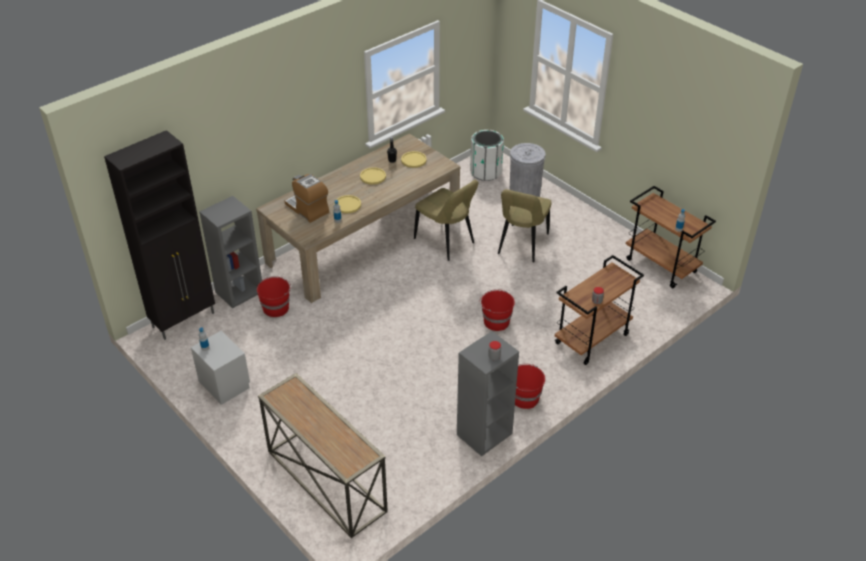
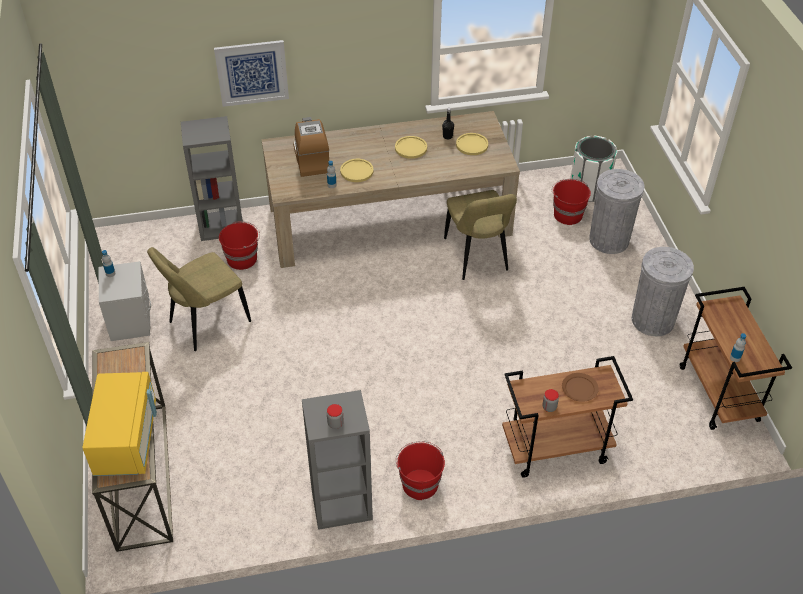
camera: 30 degrees right, 5 degrees up
(184, 320) = (148, 234): black cabinet -> none
(247, 153) = (252, 73): none -> picture
(339, 440) = (127, 439): none -> yellow microwave
(496, 321) = (459, 376): red bucket -> red bucket (567, 214)
(522, 245) = (562, 296): beige chair -> beige chair (206, 323)
(589, 238) = (653, 320): none -> grey trash can
(605, 283) = (580, 388): none -> brown plate

